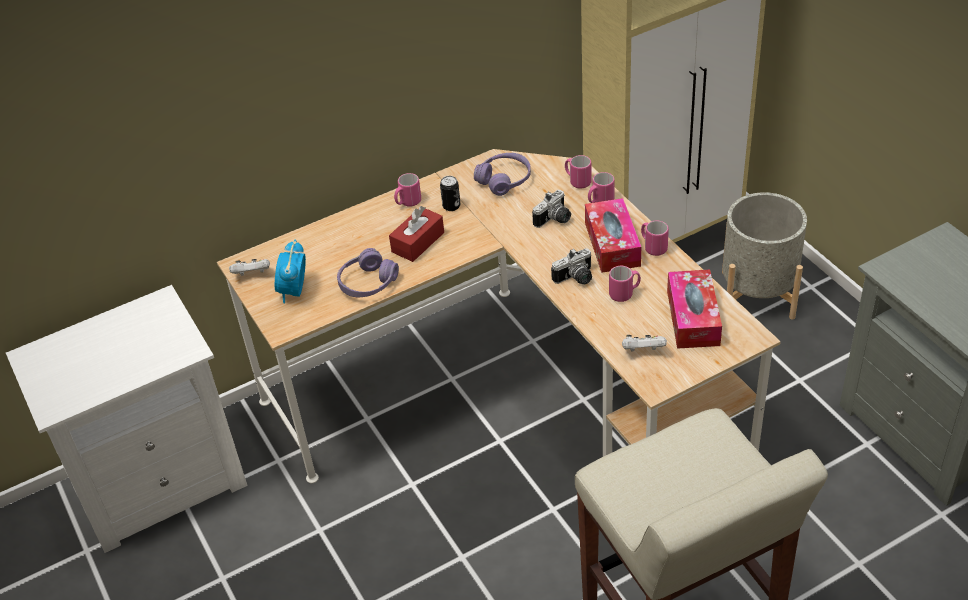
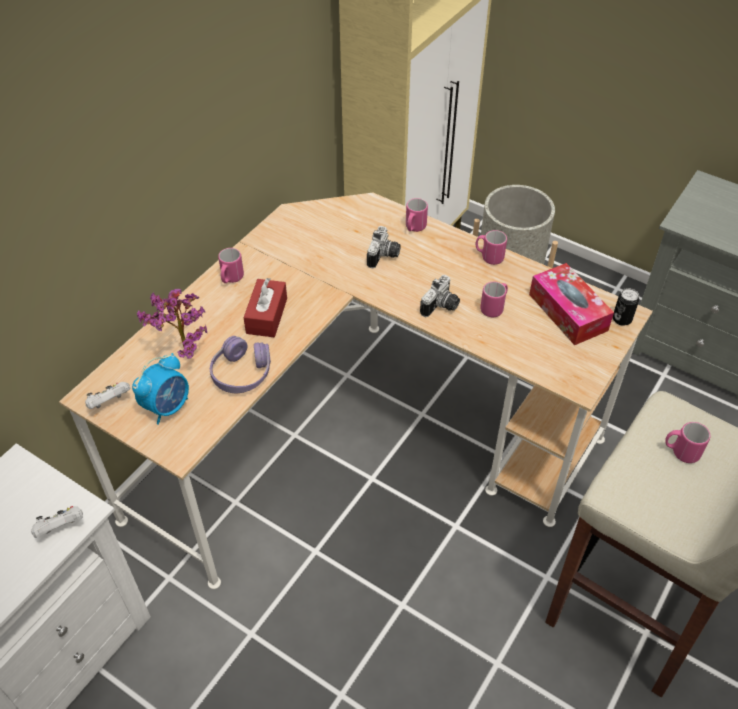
camera: 30 degrees left, 5 degrees up
(294, 291) = (167, 407): alarm clock -> alarm clock turned 120 degrees counterclockwise
(332, 251) = (182, 351): none -> potted plant
(451, 206) = (277, 270): can -> can (622, 319)
(504, 180) = (312, 231): purple headphones -> none
(577, 181) = (380, 214): pink mug -> pink mug (680, 452)
(612, 244) = (451, 264): tissue box -> none
(643, 351) = (547, 357): white game controller -> white game controller (61, 528)

